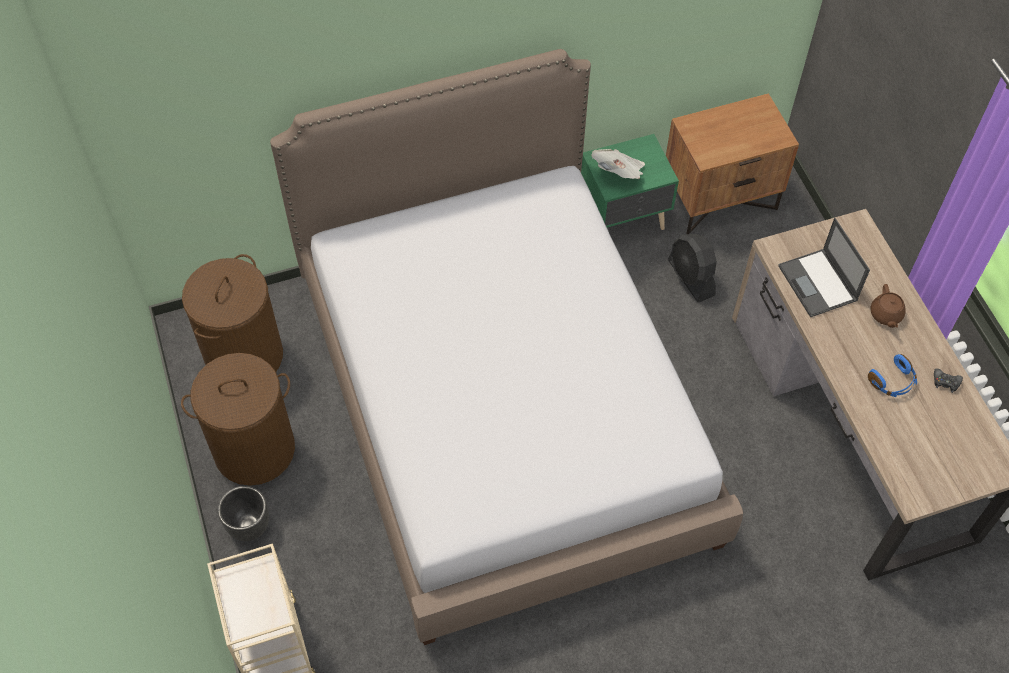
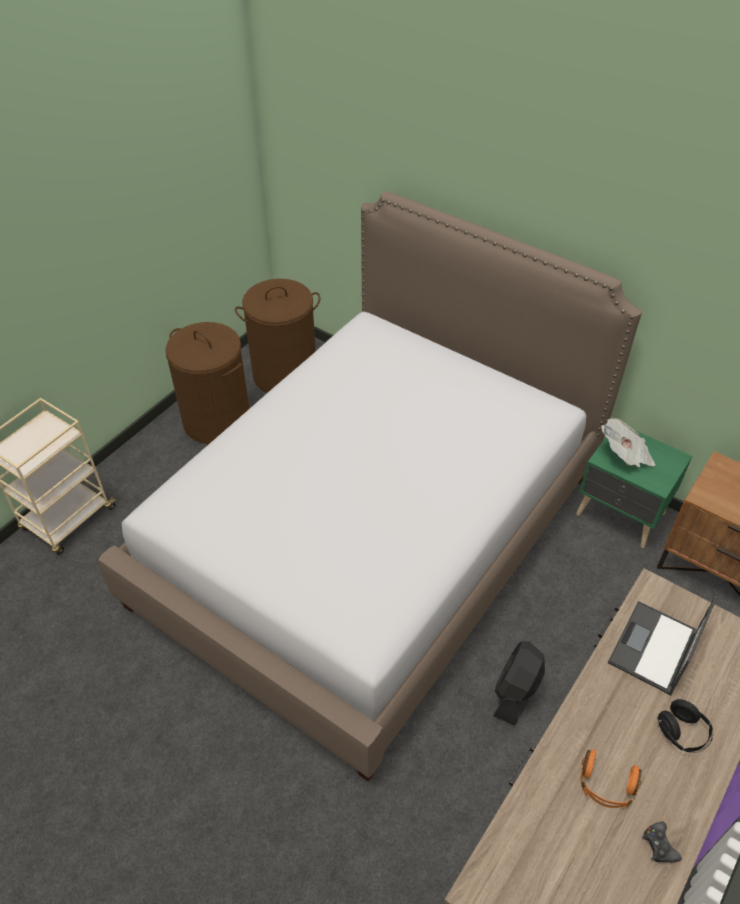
camera: 55 degrees right, 10 degrees down
(248, 525) = (155, 451): black planter -> none
(691, 278) = (617, 595): black fan -> black fan (516, 692)
(885, 315) = (682, 733): brown teapot -> black headphones
(892, 382) = (606, 786): blue headphones -> orange headphones

